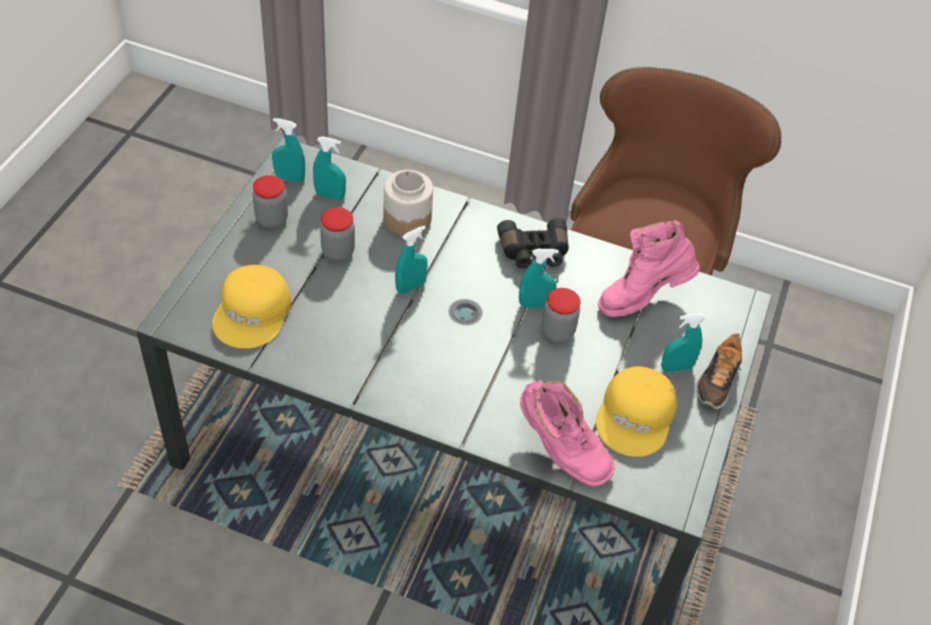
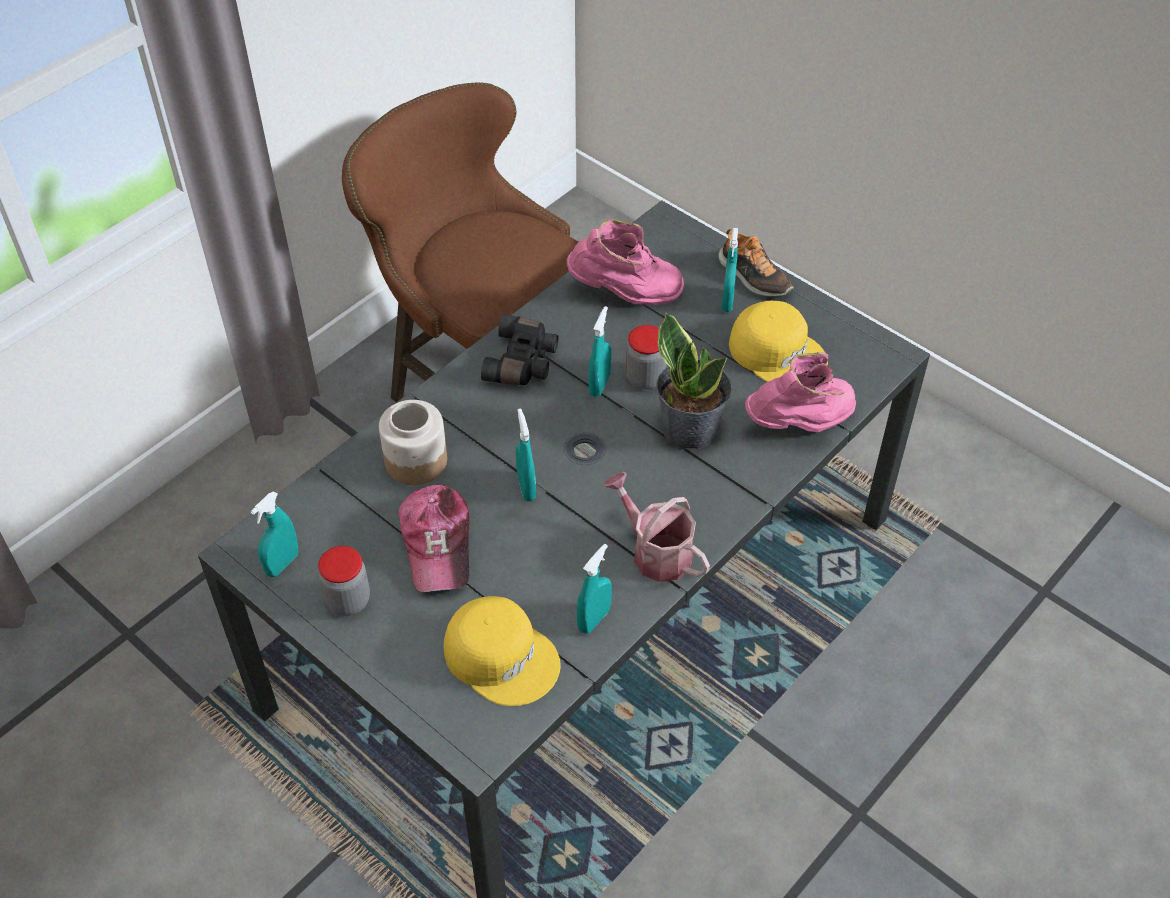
camera: 65 degrees left, 0 degrees up
(330, 195) = (336, 528): turquoise spray bottle -> turquoise spray bottle (594, 619)
(338, 251) = (438, 544): jar -> cap
(382, 380) = (655, 551): none -> watering can
(516, 374) = (689, 429): none -> potted plant
(642, 297) = (625, 295): pink boot -> pink boot turned 90 degrees counterclockwise

